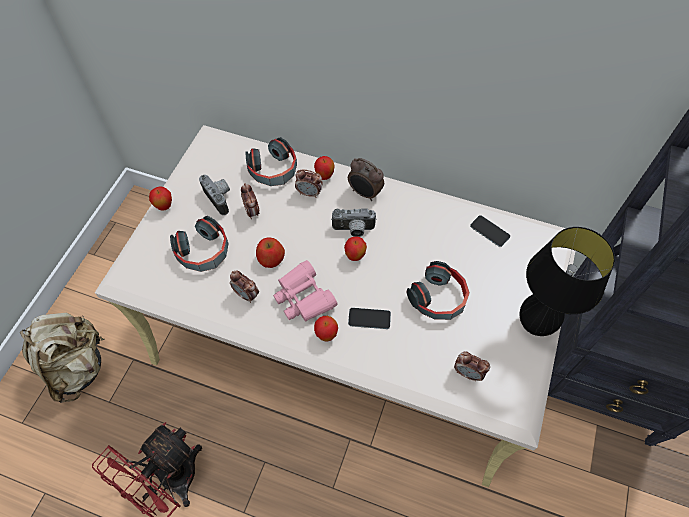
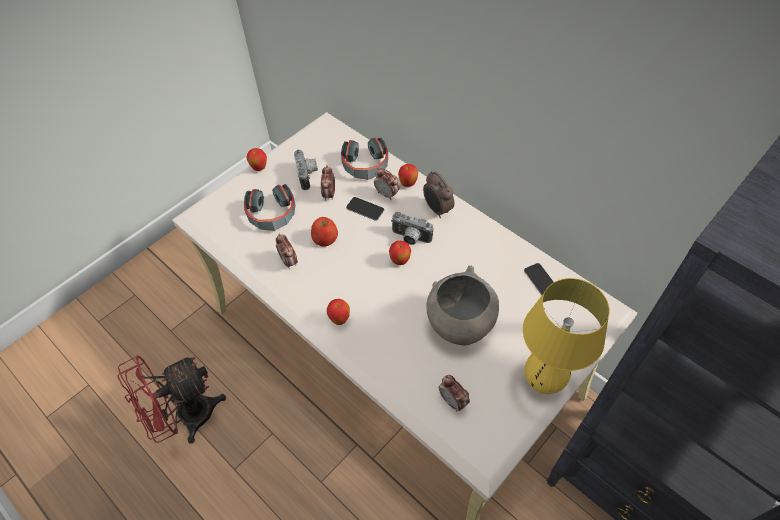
camera: 25 degrees right, 5 degrees down
(77, 366) = (160, 292): beige backpack -> none
(303, 297) = (336, 280): pink binoculars -> none
(369, 318) = (385, 319): phone -> phone (365, 209)
(439, 298) = (459, 324): headphones -> grey bowl
(534, 324) = (542, 382): black table lamp -> yellow table lamp

